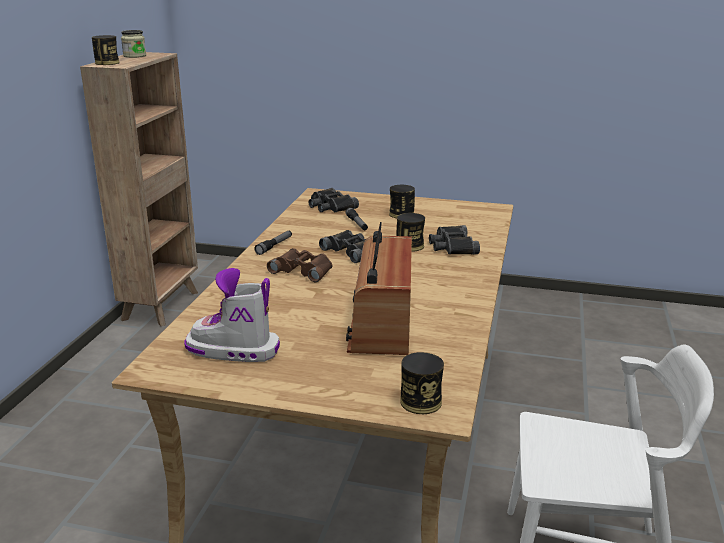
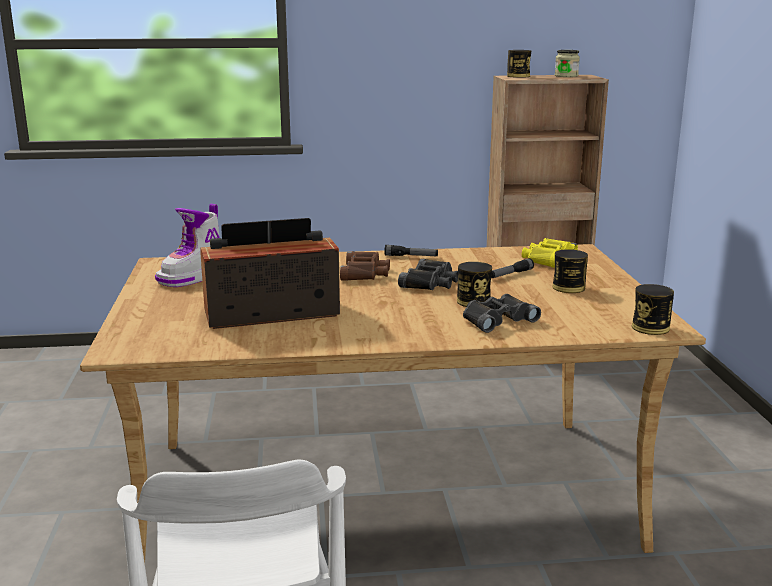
camera: 70 degrees right, 5 degrees down
(233, 350) = (195, 276): boot -> boot turned 135 degrees counterclockwise
(330, 206) = (547, 259): black binoculars -> yellow binoculars
(420, 402) = (129, 342): can -> can (650, 327)

